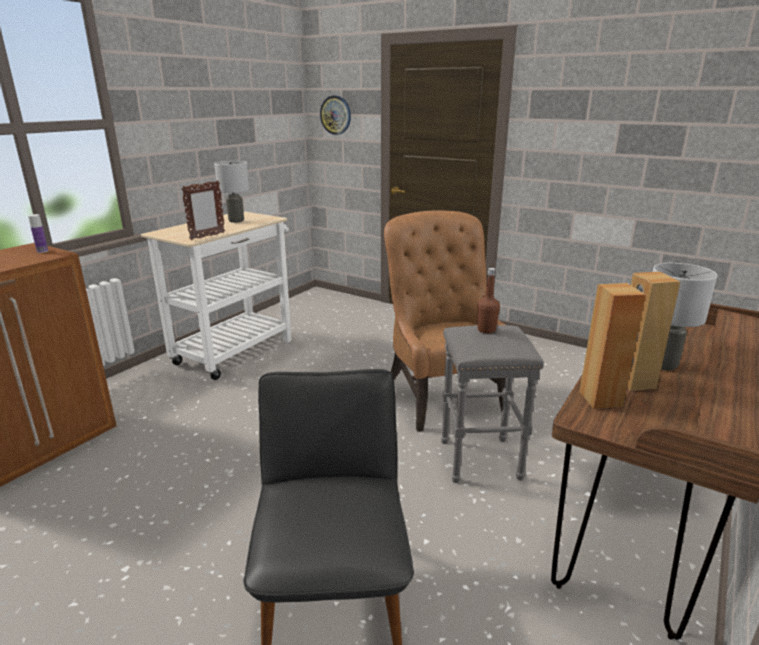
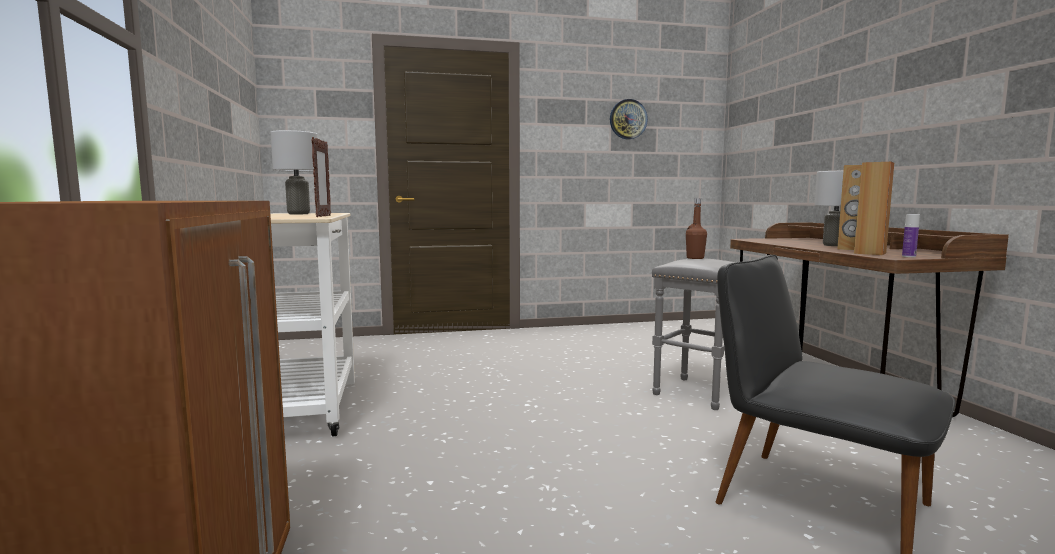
camera: 45 degrees left, 15 degrees down
(42, 251) = (191, 200): bottle -> bottle (908, 256)
(336, 115) = (308, 117): wall clock -> wall clock (628, 119)
(441, 396) = (588, 372): brown chair -> none

